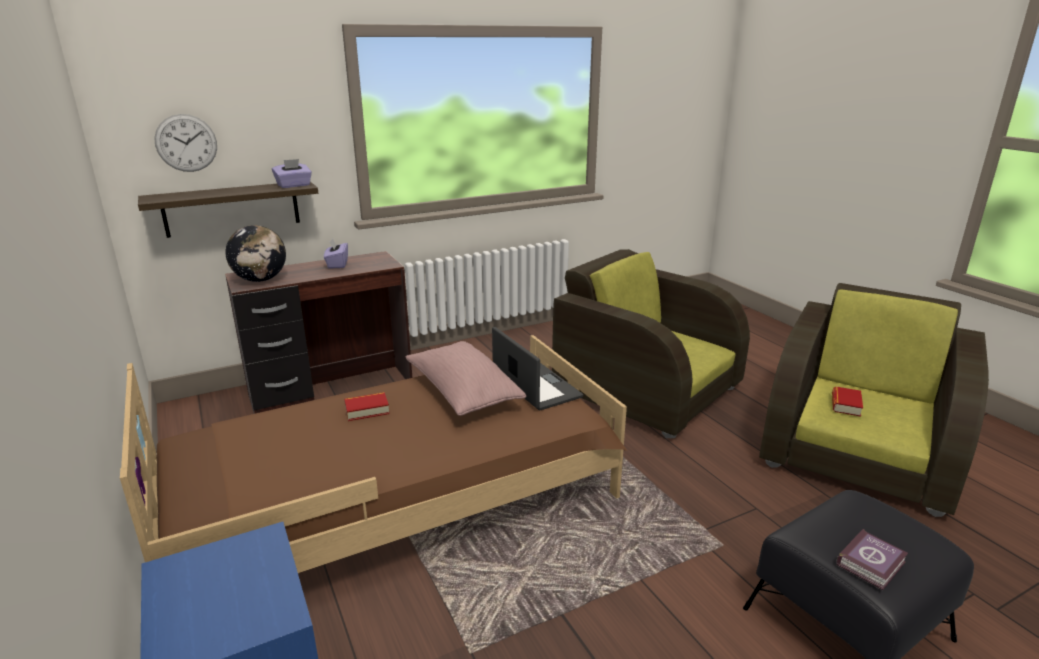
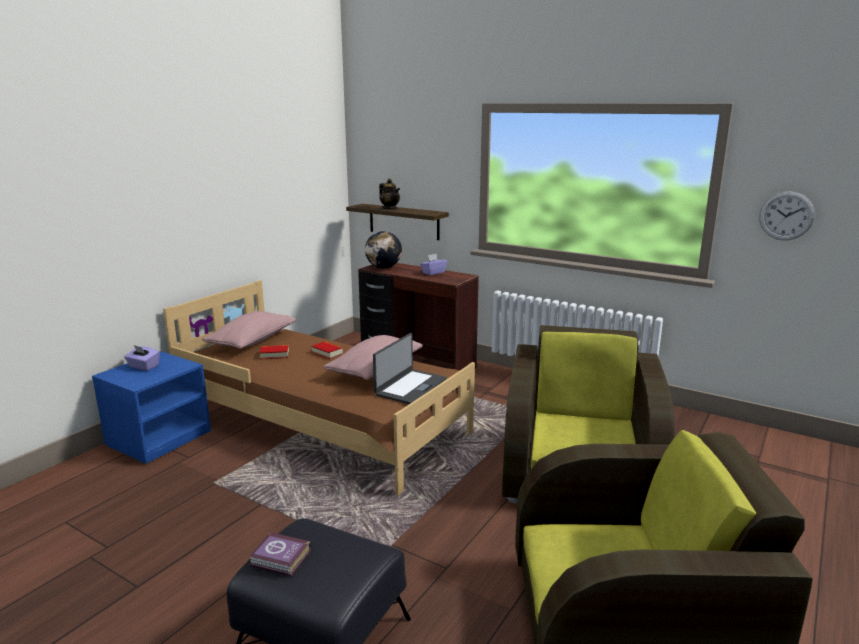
camera: 60 degrees right, 5 degrees down
(186, 143) = (387, 176): wall clock -> wall clock (786, 216)
(220, 192) = (390, 209): none -> teapot
(226, 460) = (252, 341): none -> pink pillow
(294, 185) = (429, 212): purple tissue box -> purple tissue box (143, 367)
(845, 405) = (596, 549): book -> book (274, 355)

